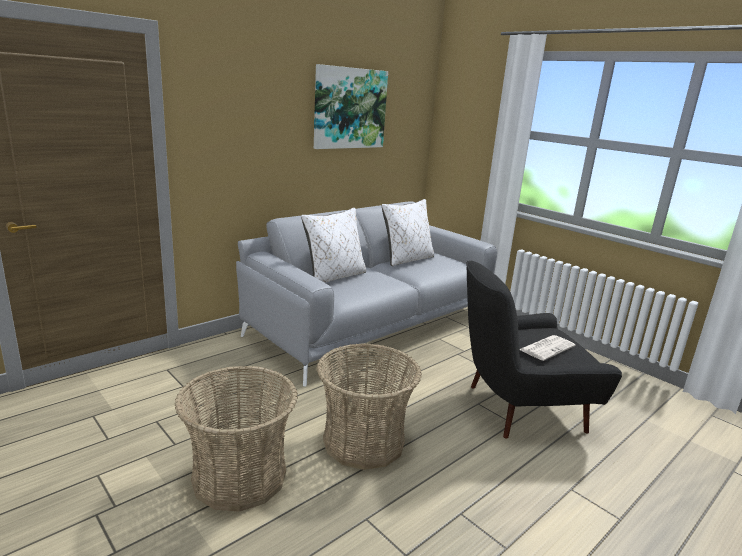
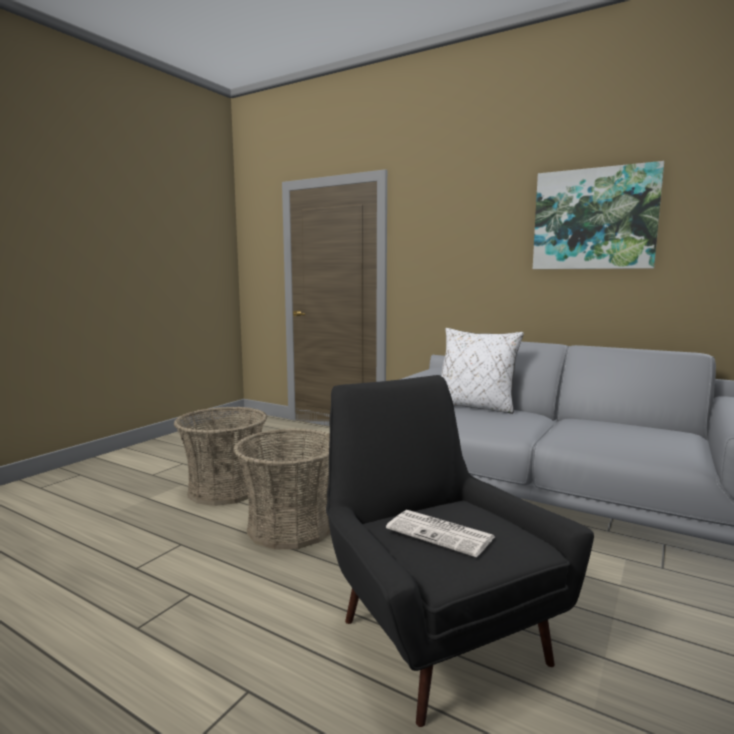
camera: 75 degrees right, 10 degrees down
(407, 259) = (610, 424): white pillow -> none

